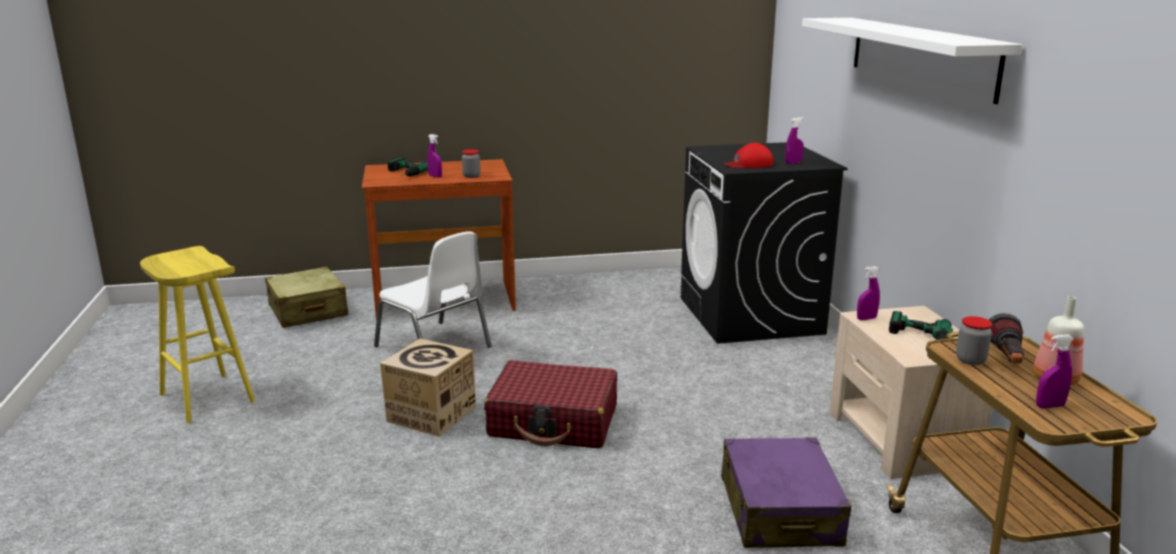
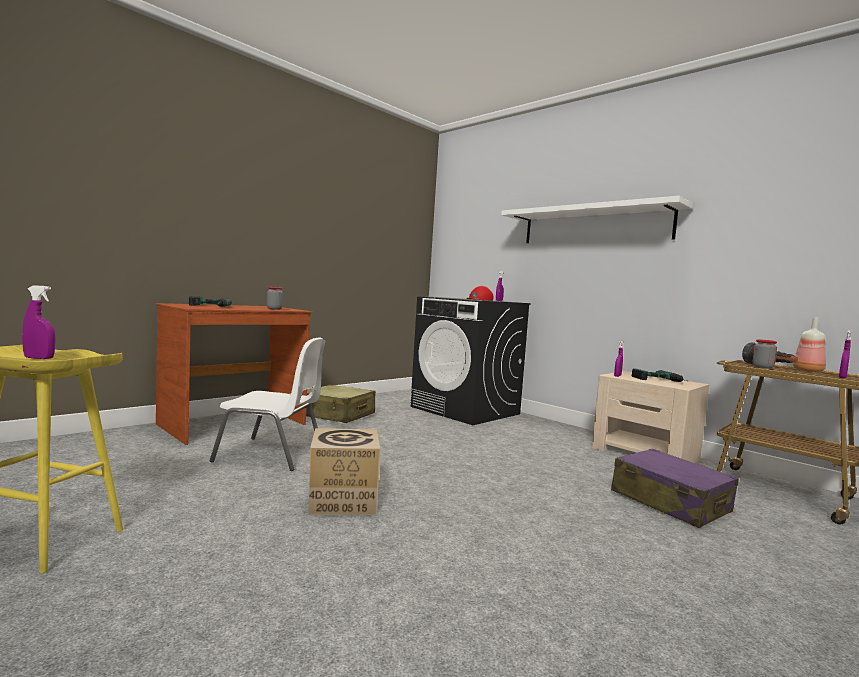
camera: 35 degrees left, 15 degrees down
(307, 311) = (94, 447): beige suitcase -> beige suitcase (337, 415)
(435, 176) = (242, 308): purple spray bottle -> purple spray bottle (39, 358)
(554, 421) = (449, 484): red suitcase -> none

